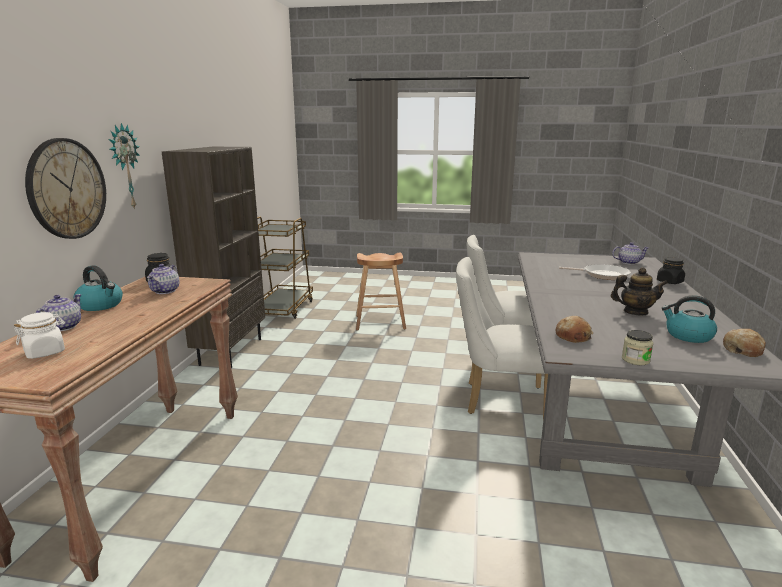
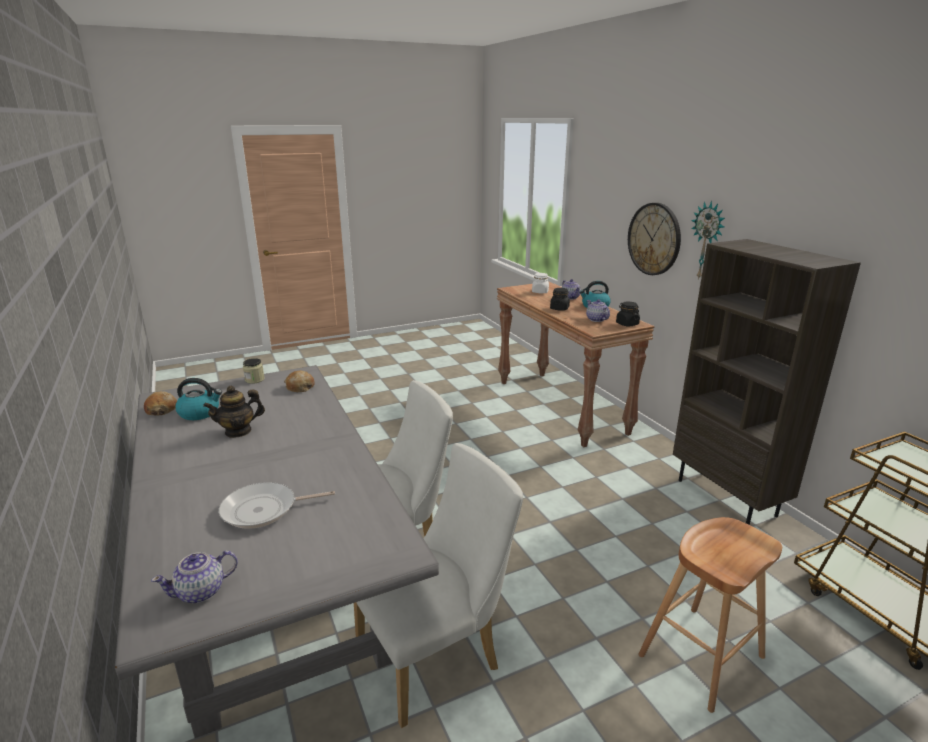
camera: 145 degrees right, 5 degrees up
(669, 282) = (156, 523): black jar -> black jar (559, 308)

